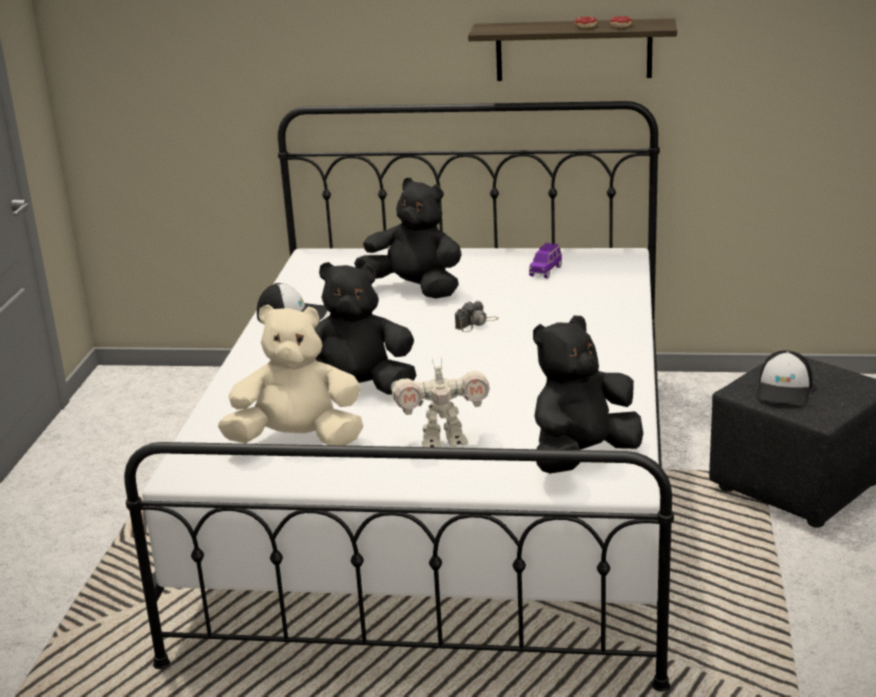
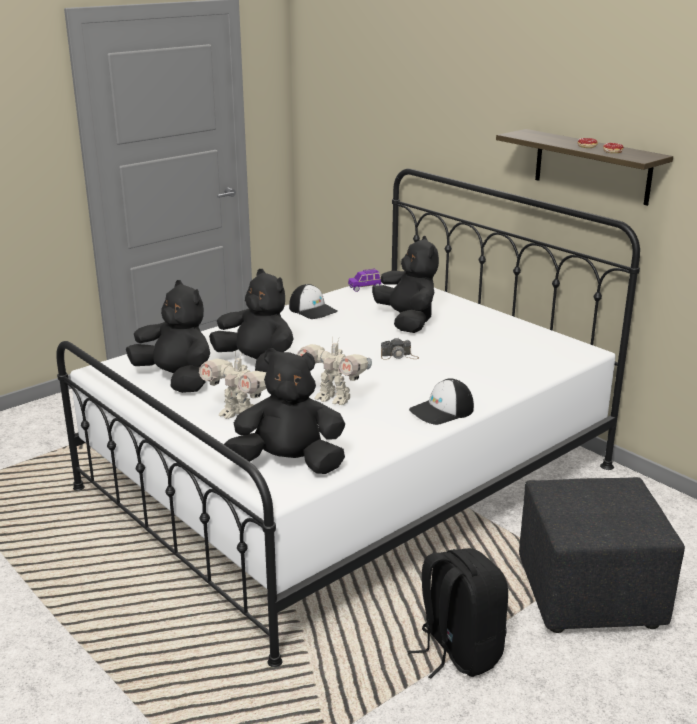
camera: 40 degrees right, 0 degrees up
(297, 441) = (176, 379): beige plush toy -> black plush toy
(499, 385) = (334, 399): none -> toy robot
(546, 271) = (509, 341): purple toy car -> purple toy car (365, 288)
(779, 584) = (457, 651): none -> black backpack
(785, 390) = (579, 503): cap -> cap (442, 411)

